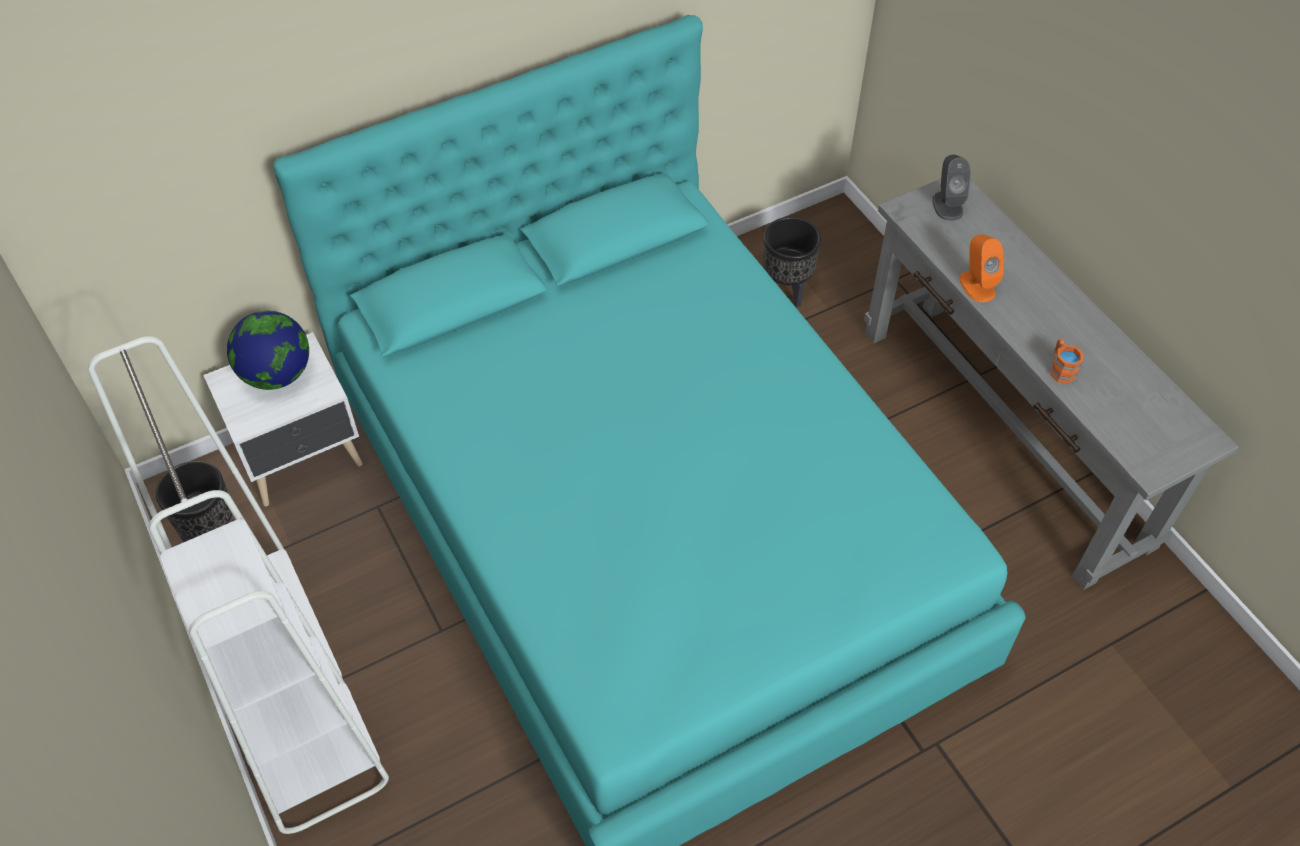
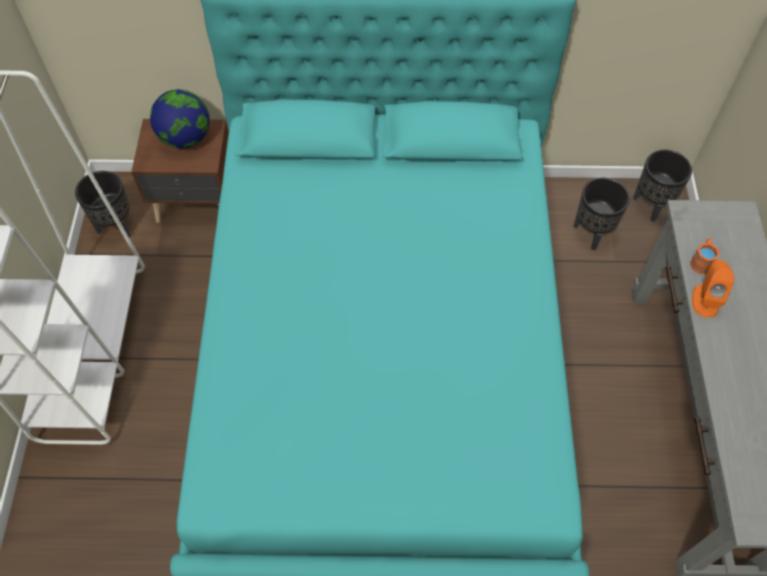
camera: 30 degrees right, 5 degrees up
(303, 459) = (198, 203): white nightstand -> brown nightstand
(828, 234) = (651, 206): none -> black planter
(947, 205) = (724, 224): grey speaker -> none
(1060, 368) = (730, 401): orange mug -> orange mug (701, 261)

